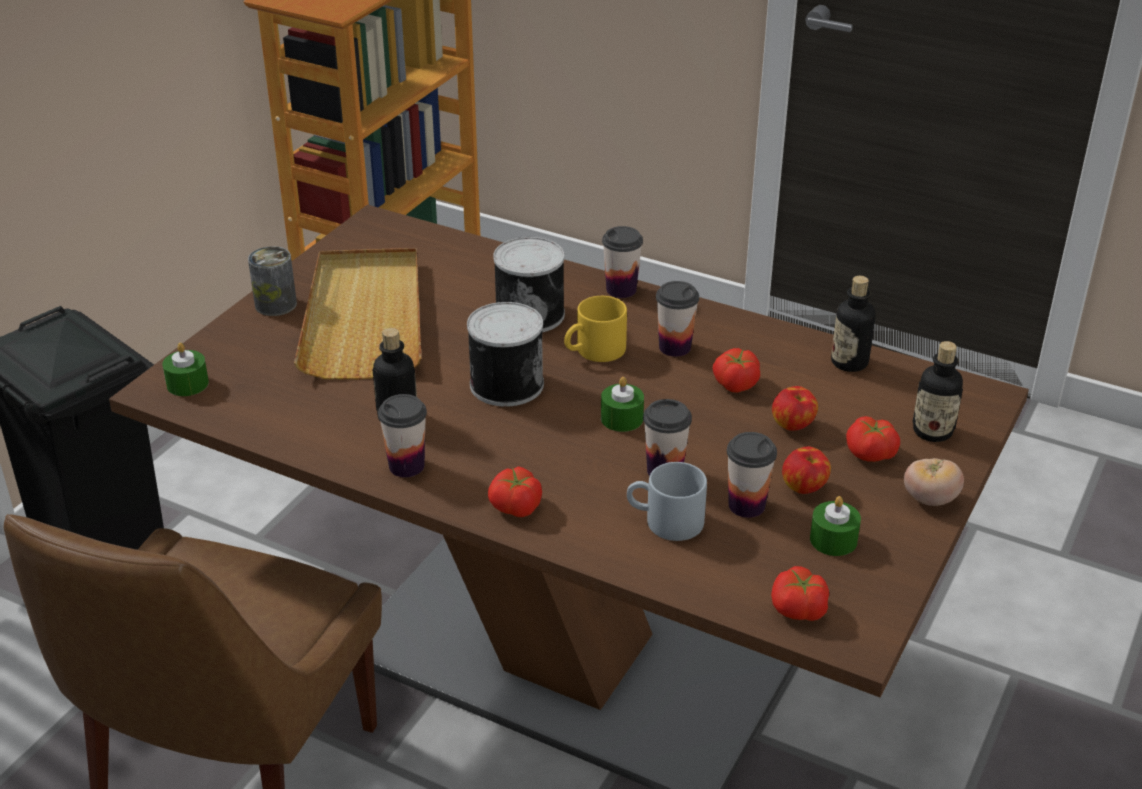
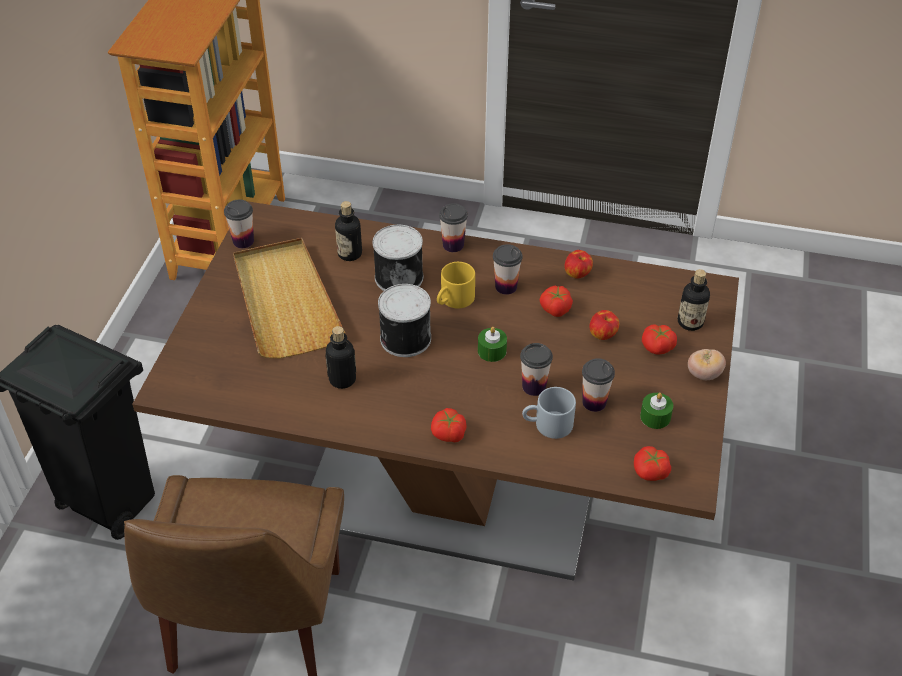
camera: 15 degrees left, 10 degrees up
(187, 384) = (183, 380): green candle -> none
(275, 304) = (216, 301): can -> none
(406, 466) = (364, 417): cup -> cup (243, 241)
(804, 488) = (625, 382): apple -> apple (577, 274)
(849, 362) = (622, 278): bottle -> bottle (350, 253)

